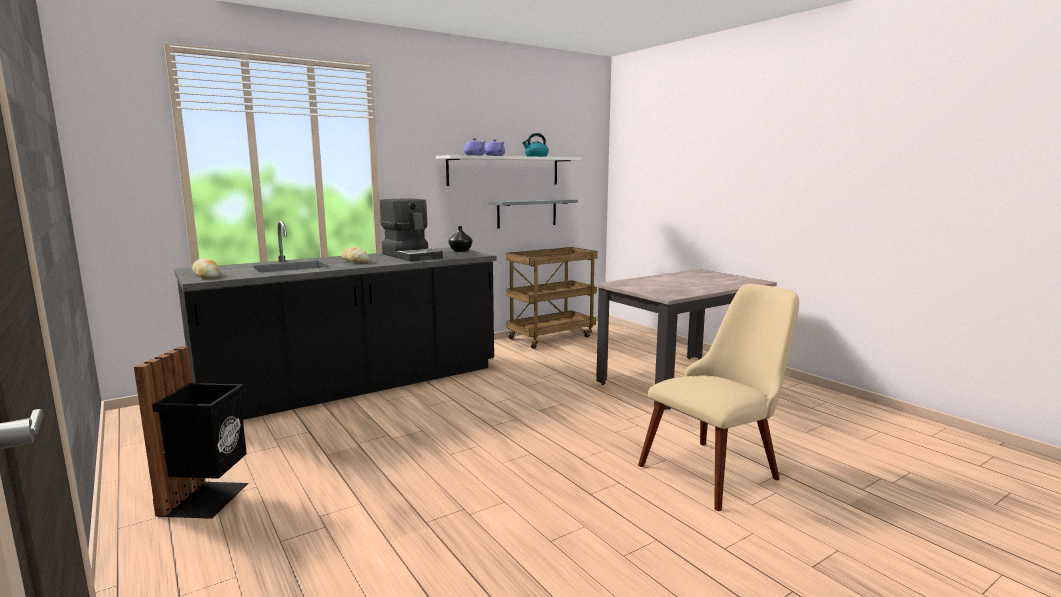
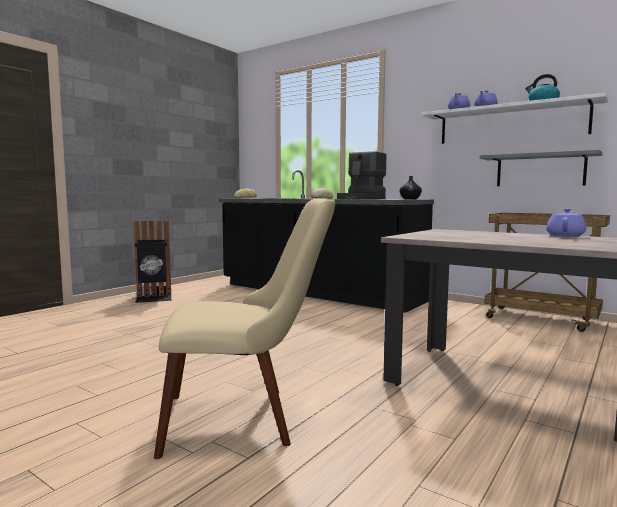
camera: 70 degrees right, 5 degrees down
(675, 275) = (565, 236): none -> purple teapot
(719, 467) = (246, 417): beige chair -> beige chair turned 45 degrees counterclockwise

